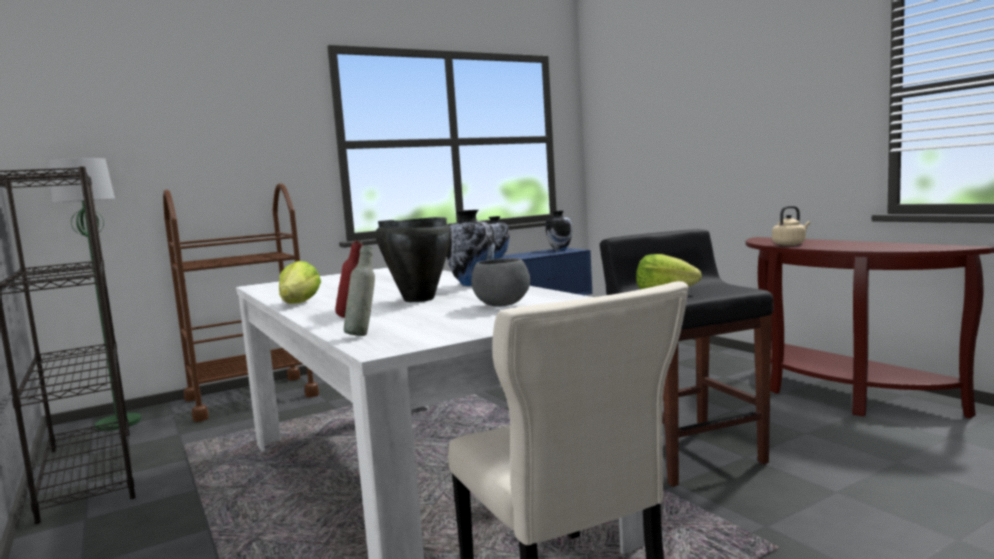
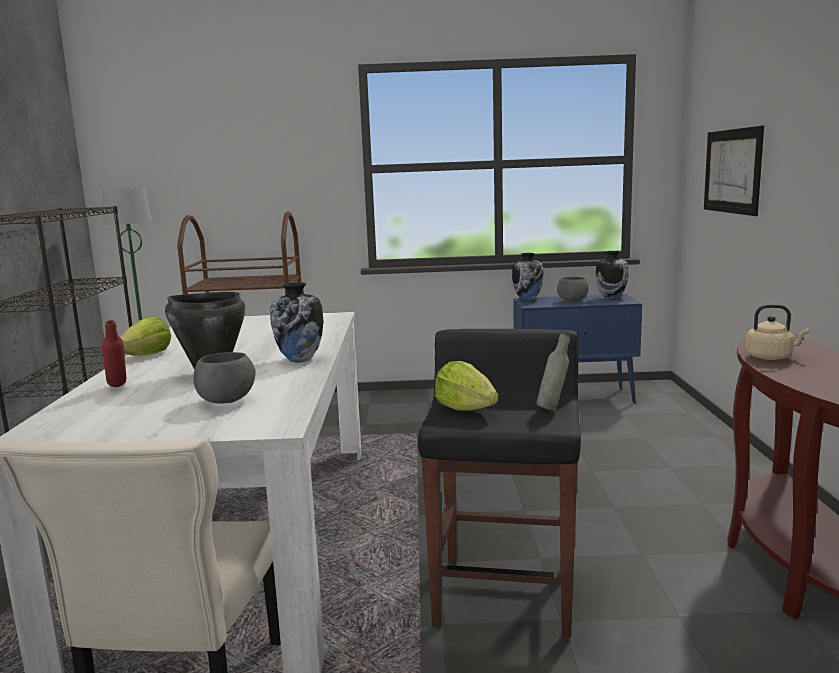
camera: 30 degrees right, 5 degrees up
(363, 334) = (64, 414): grey bottle -> grey bottle (553, 408)
(536, 254) = (572, 301): none -> grey bowl
(650, 140) = (732, 171): none -> picture

